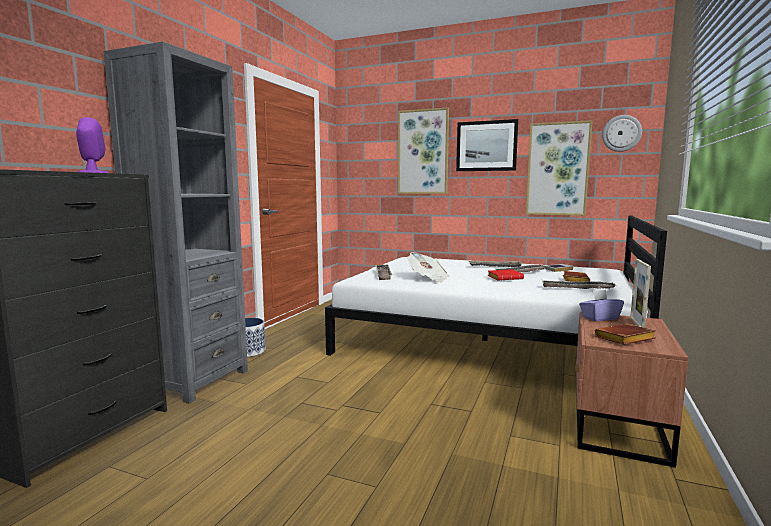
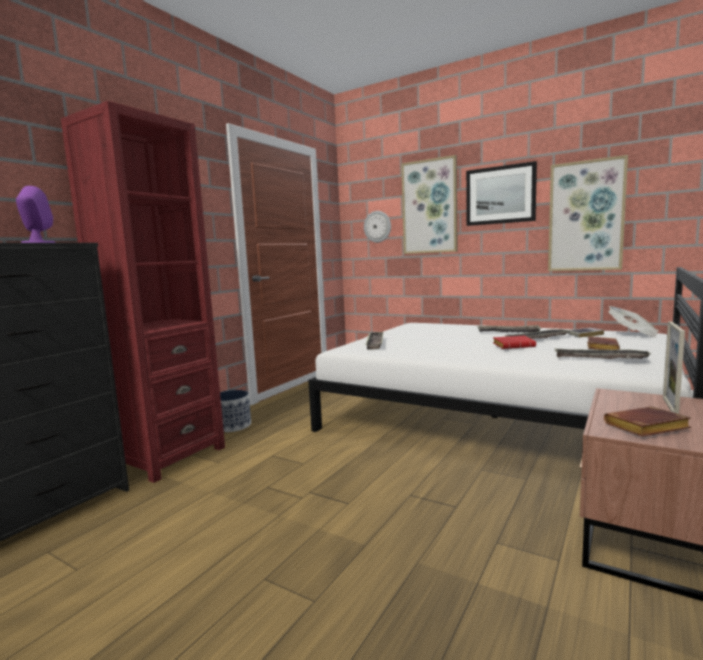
camera: 10 degrees right, 0 degrees up
(194, 380) = (168, 456): grey bookcase -> red bookcase
(428, 278) = (423, 347): newspaper -> newspaper (633, 334)
(599, 318) = (620, 397): purple tissue box -> none
(621, 133) = (666, 167): wall clock -> wall clock (377, 226)

